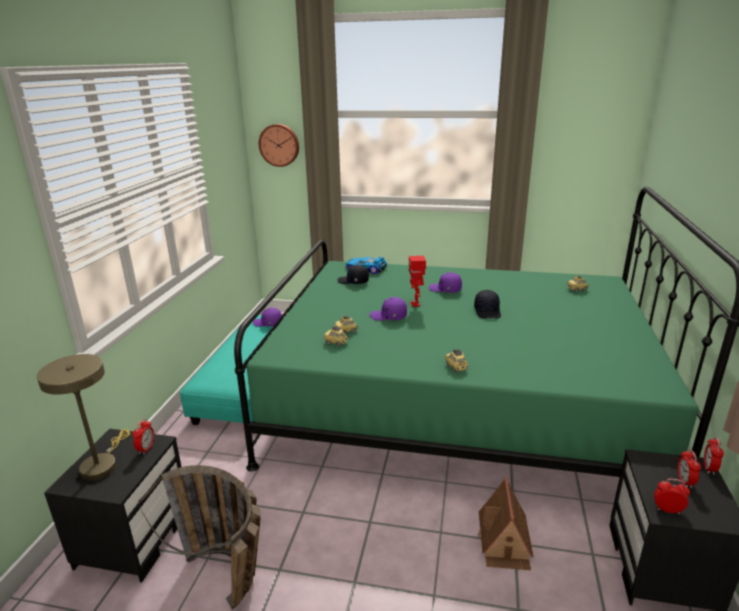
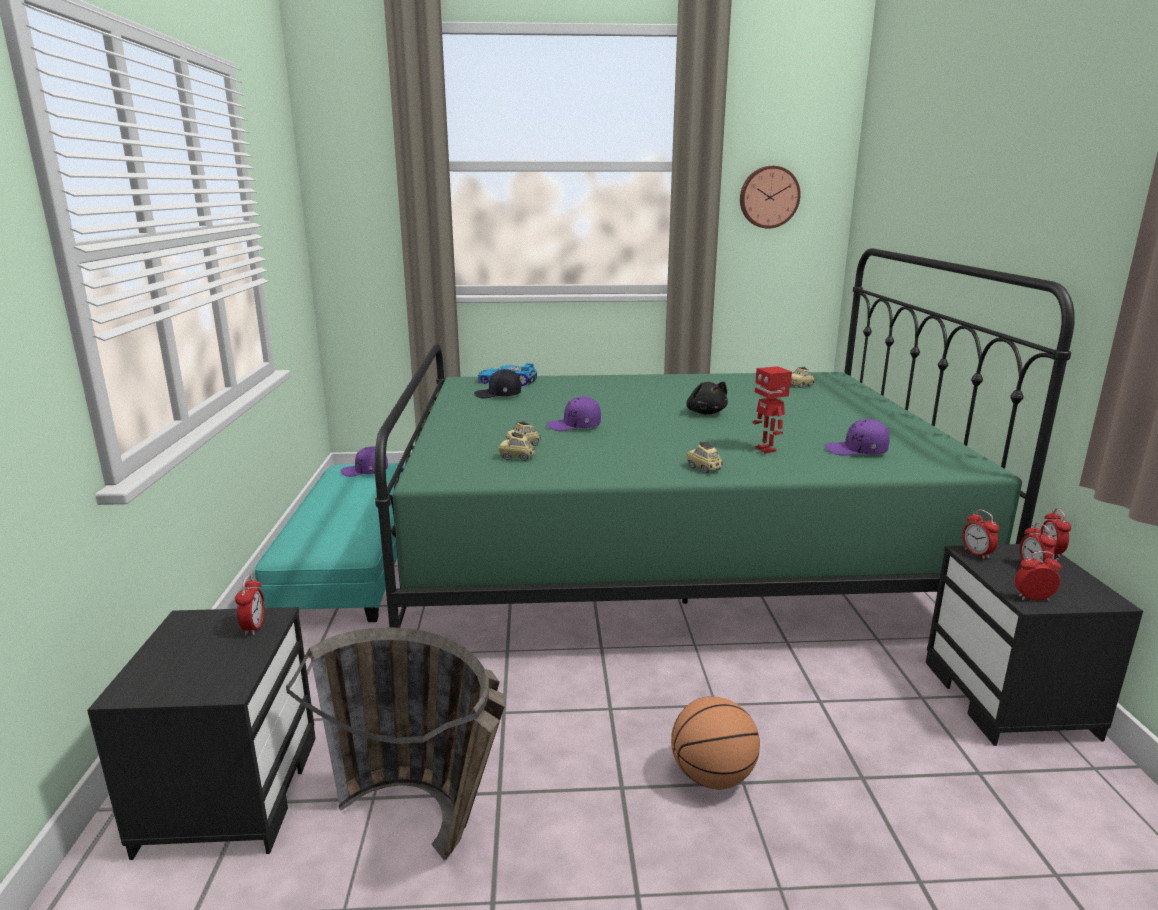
camera: 15 degrees left, 5 degrees down
(101, 464) = (181, 657): beige table lamp -> none
(279, 145) = (357, 213): wall clock -> wall clock (768, 197)
(415, 586) = (712, 776): none -> basketball
(416, 304) = (604, 412): toy robot -> toy robot (766, 449)
(445, 289) = (633, 395): purple cap -> purple cap (856, 451)
(488, 311) = (705, 413): black cap -> black plush toy
(504, 541) = (805, 701): toy house -> none
(646, 460) = (976, 554): none -> alarm clock

